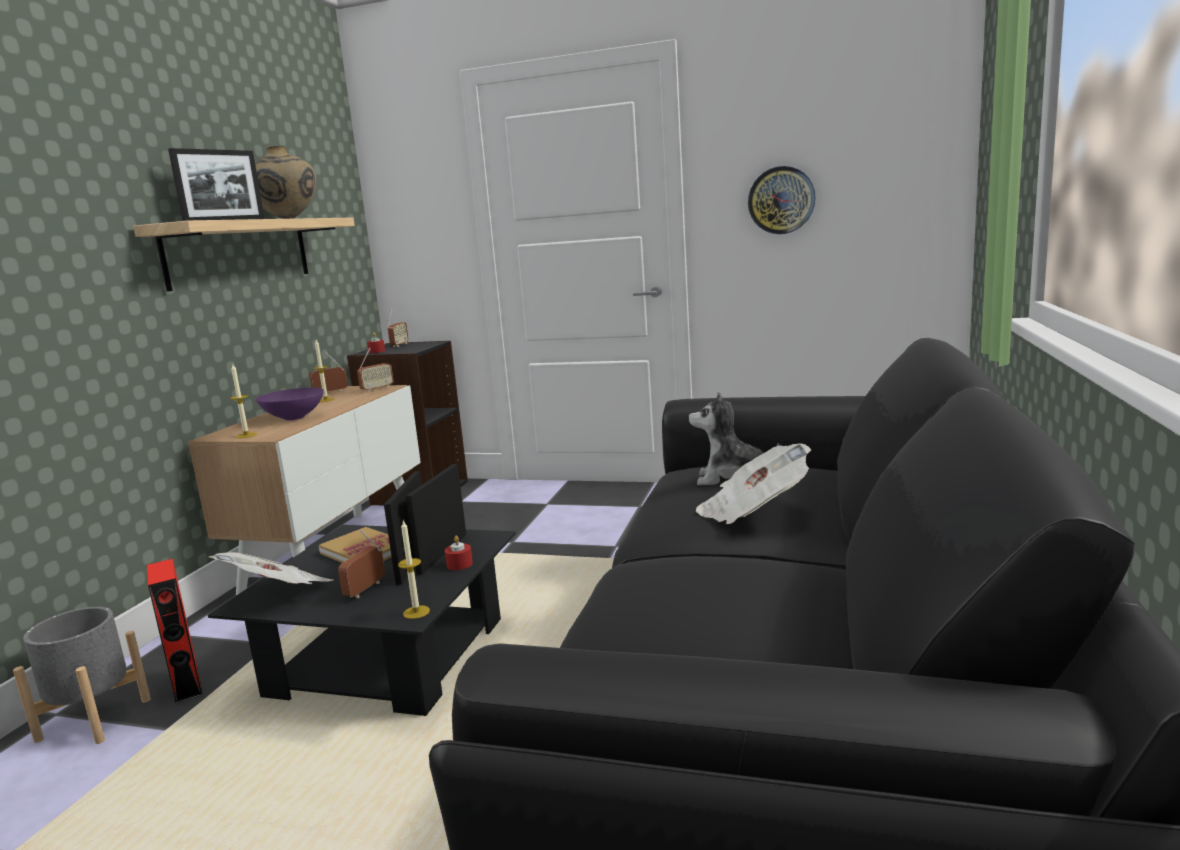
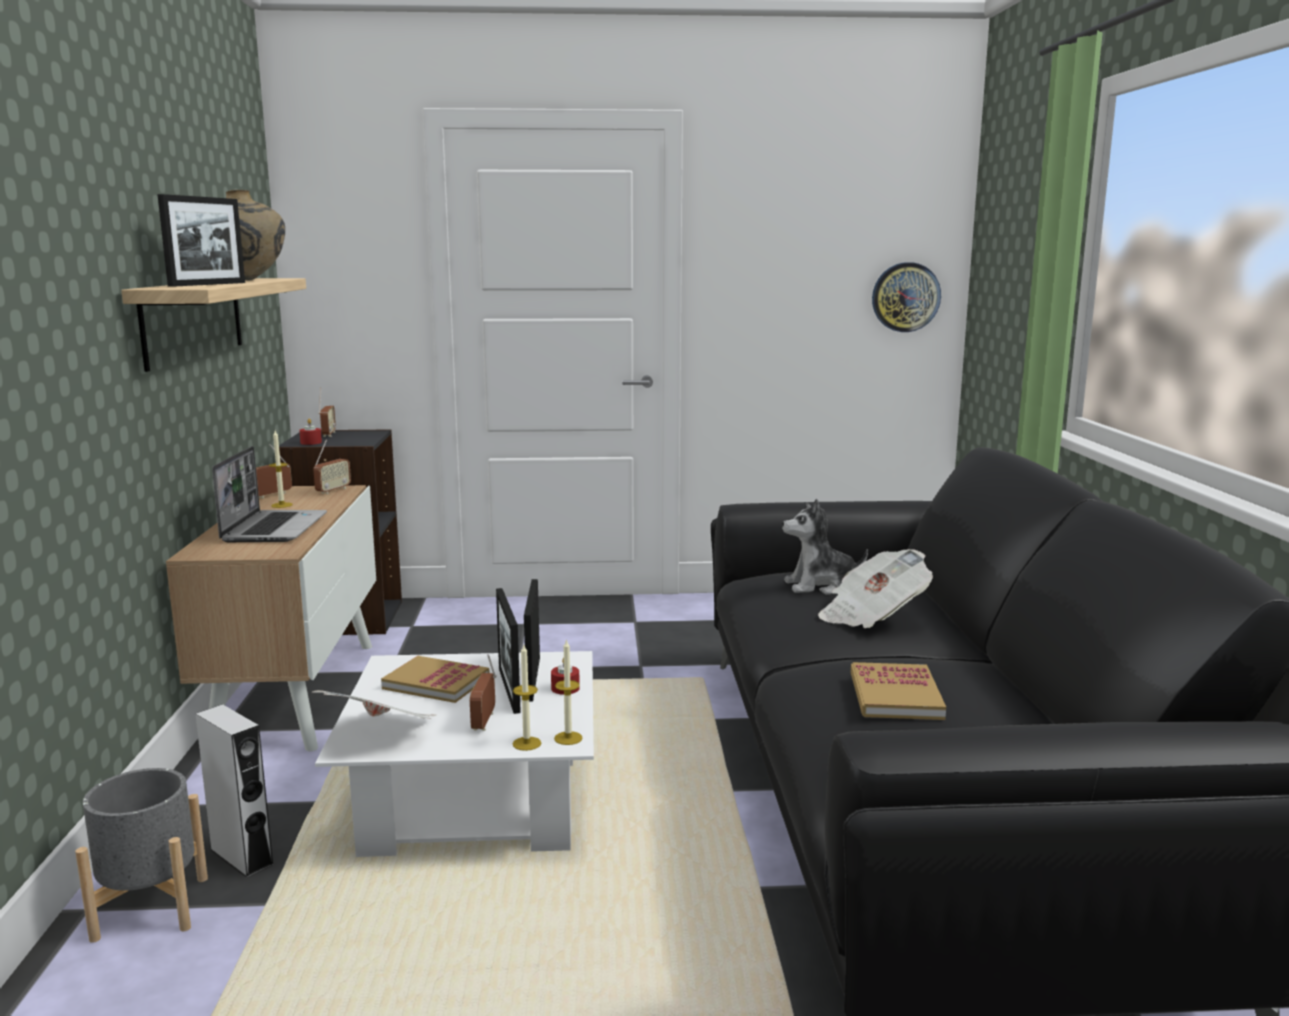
camera: 20 degrees left, 0 degrees up
(187, 685) = (242, 857): red speaker -> grey speaker
(246, 435) = (243, 552): candle -> candle (526, 743)
(294, 417) = (274, 528): purple bowl -> laptop
(389, 657) = (475, 800): black coffee table -> white coffee table
(690, 600) = (895, 695): none -> book
(781, 200) = (785, 291): wall clock -> wall clock (905, 297)

